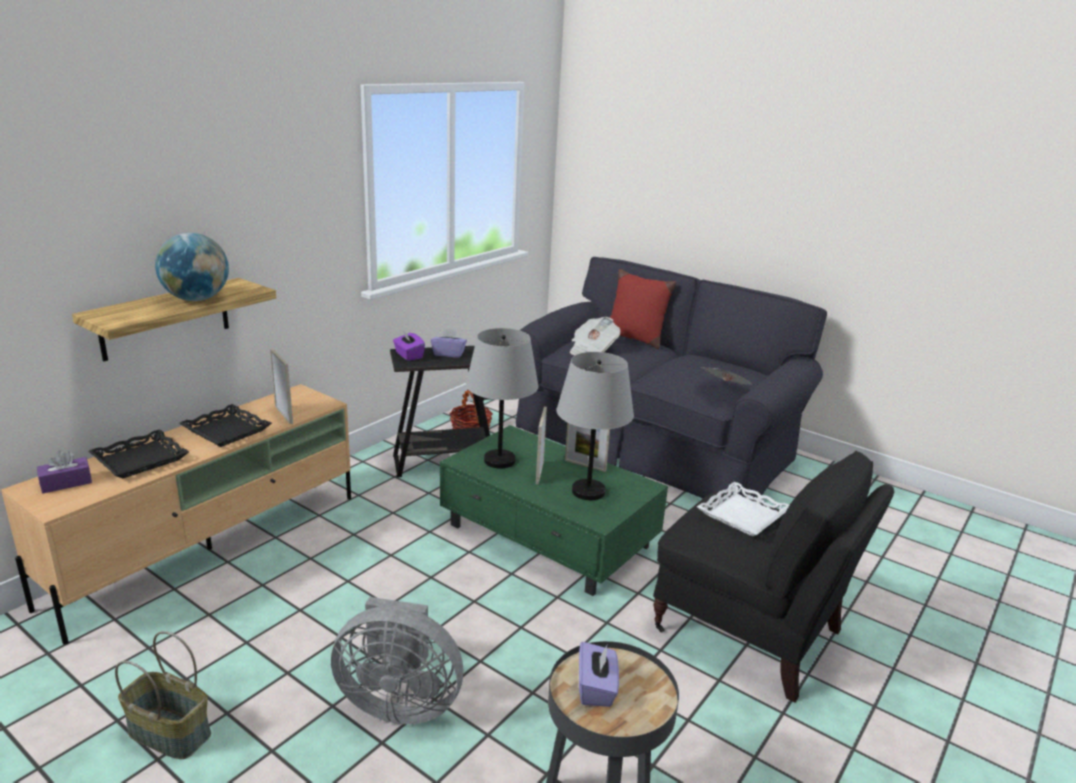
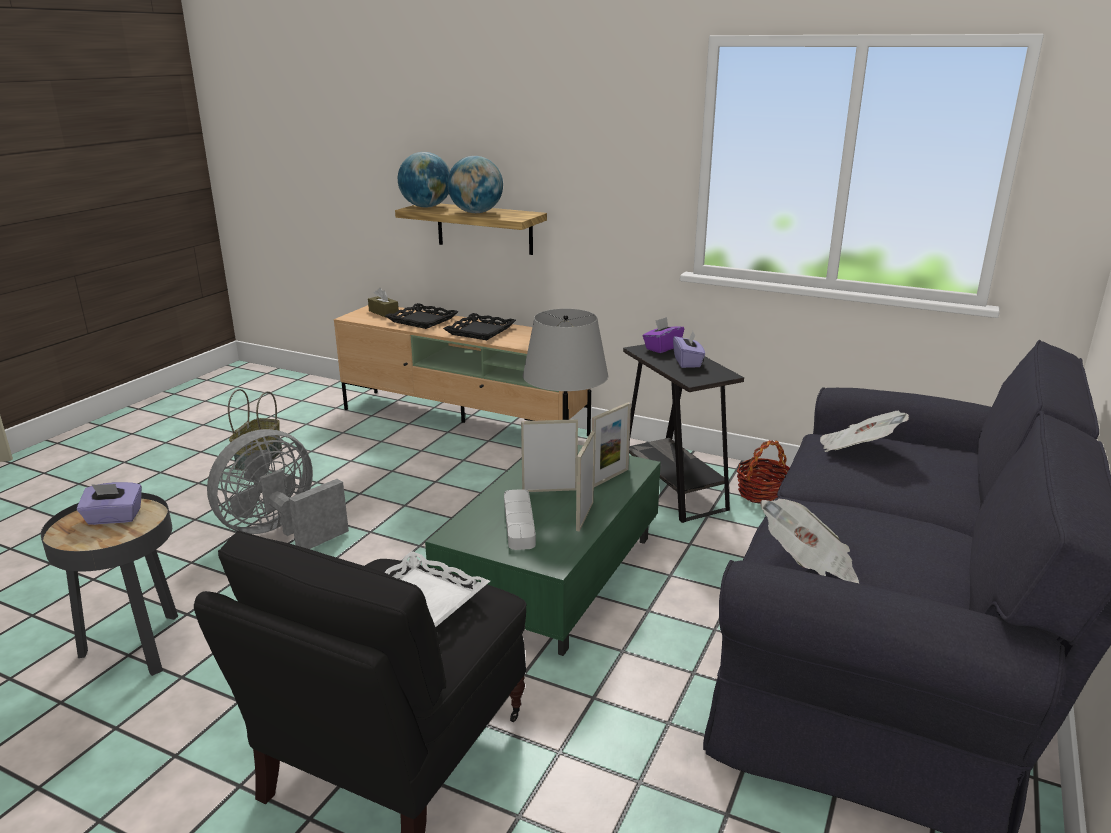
camera: 80 degrees right, 0 degrees up
(66, 483) = (383, 312): purple tissue box -> brown tissue box
(117, 315) = (426, 207): none -> globe
(284, 415) = (520, 341): picture frame -> picture frame (609, 478)
(399, 702) = (280, 532): grey fan -> grey fan turned 45 degrees clockwise
(588, 491) = (519, 523): grey table lamp -> grey tray
(635, 338) = (963, 480): red pillow -> none

